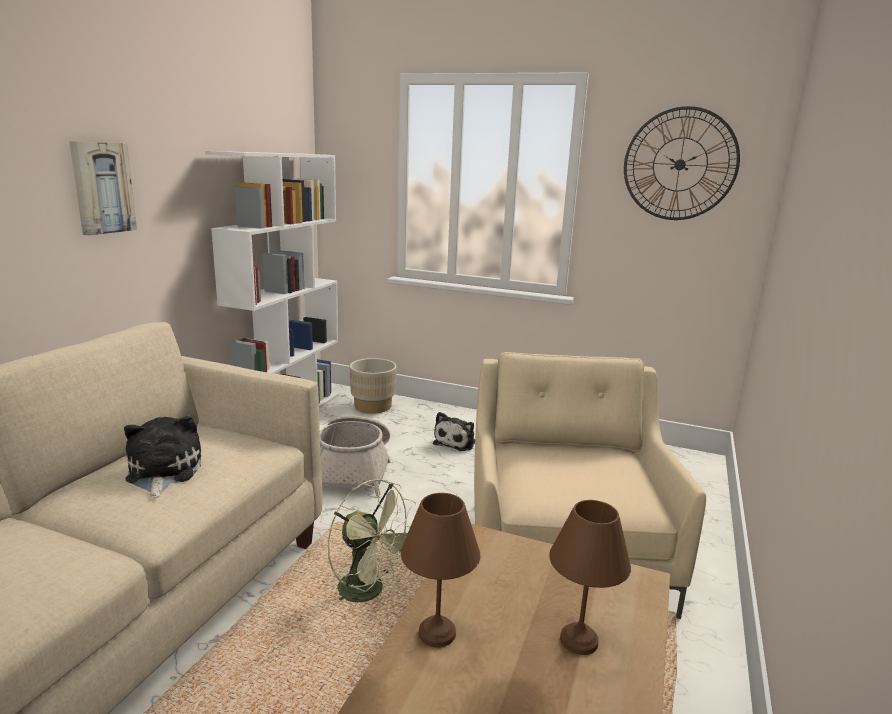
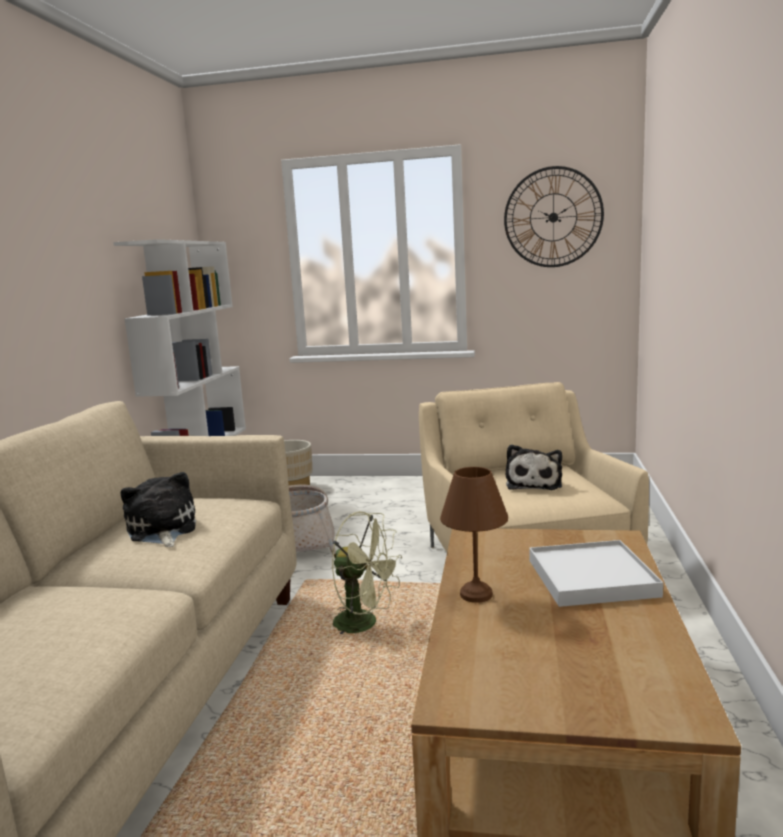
camera: 10 degrees left, 5 degrees down
(102, 188) = (34, 279): picture -> none
(456, 442) = (388, 503): plush toy -> plush toy (534, 483)
(580, 639) = (591, 578): brown table lamp -> white tray

